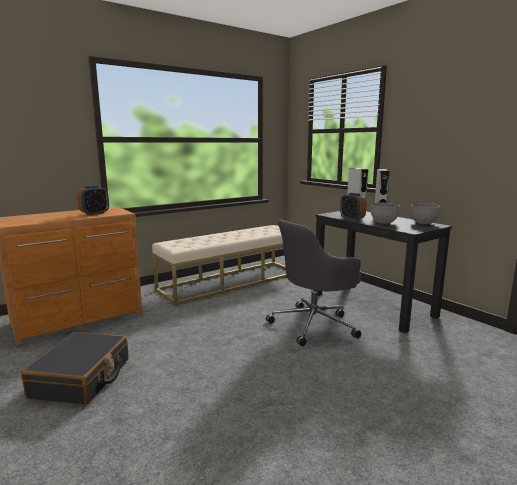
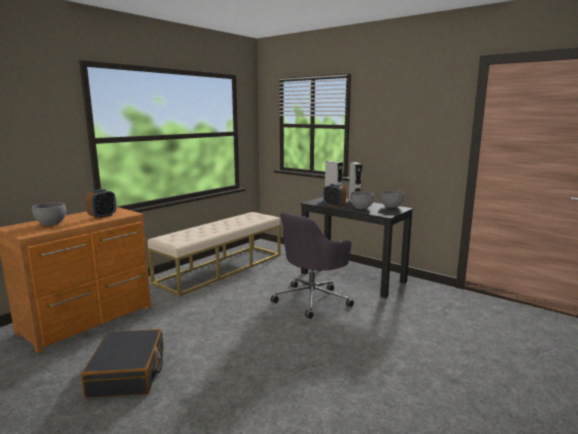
camera: 15 degrees left, 0 degrees up
(41, 217) = (51, 224): none -> grey bowl

